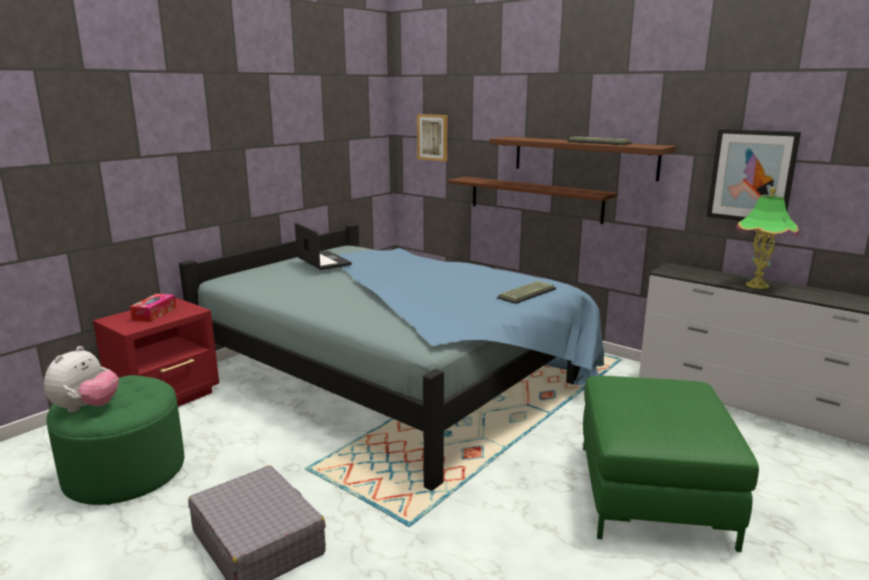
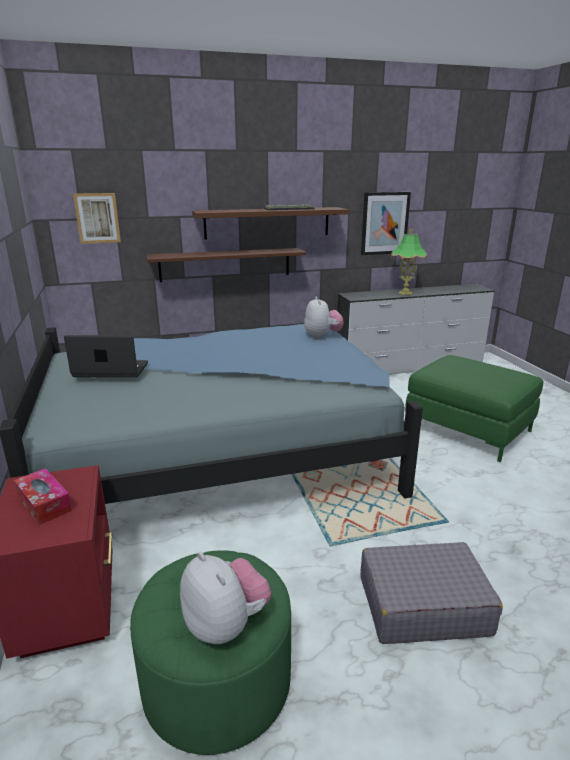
camera: 55 degrees left, 5 degrees up
(526, 293) = (322, 336): keyboard -> plush toy

